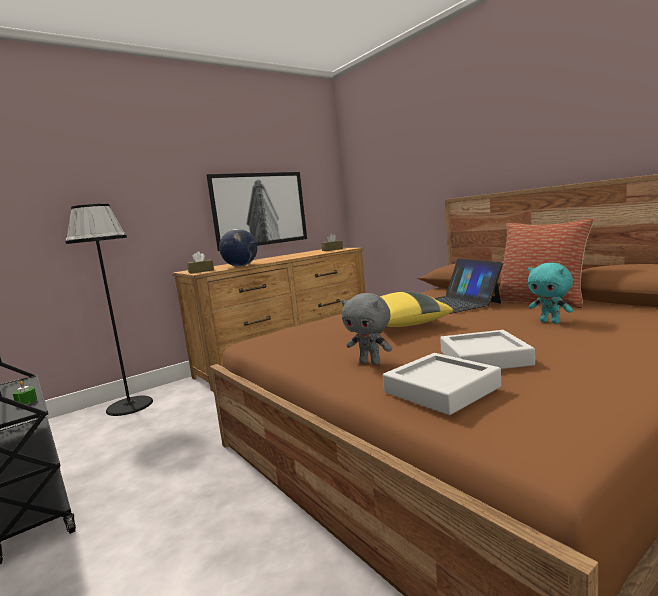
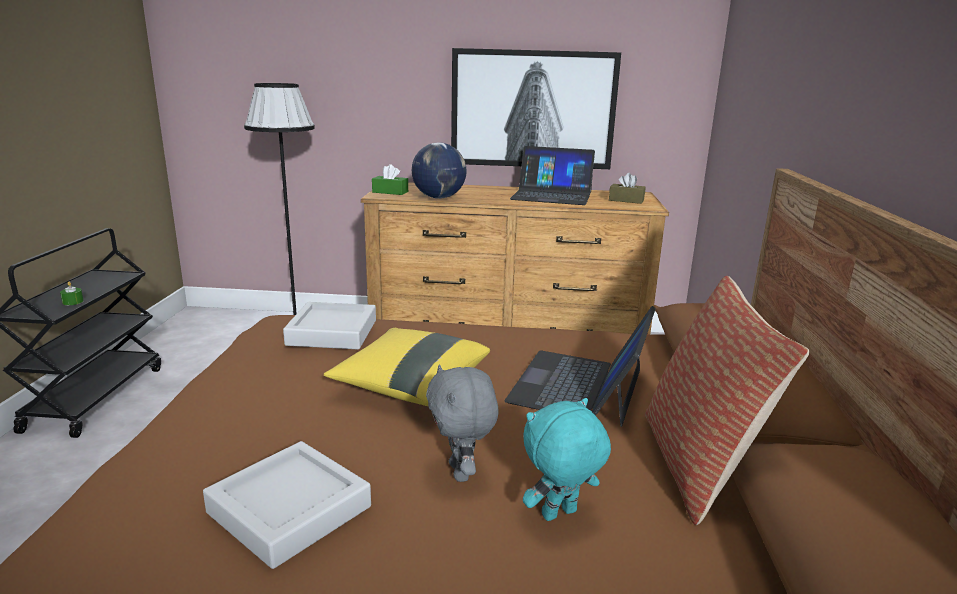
camera: 40 degrees right, 10 degrees up
(201, 271) = (390, 192): brown tissue box -> green tissue box
(293, 255) = (552, 195): none -> laptop
(370, 362) = (225, 427): grey plush toy -> grey plush toy (461, 472)
(441, 389) = (122, 518): grey tray -> grey tray (332, 332)
(550, 322) = (559, 515): turquoise plush toy -> turquoise plush toy turned 60 degrees clockwise

